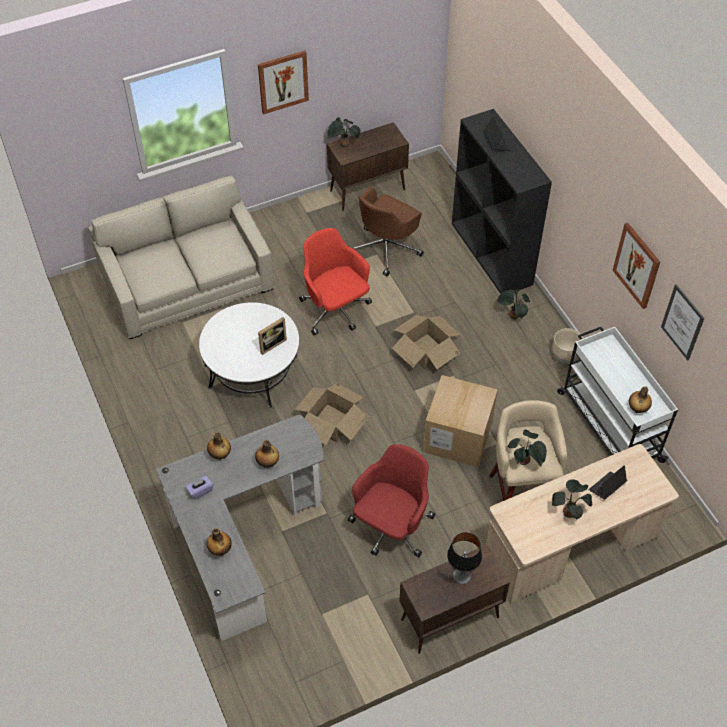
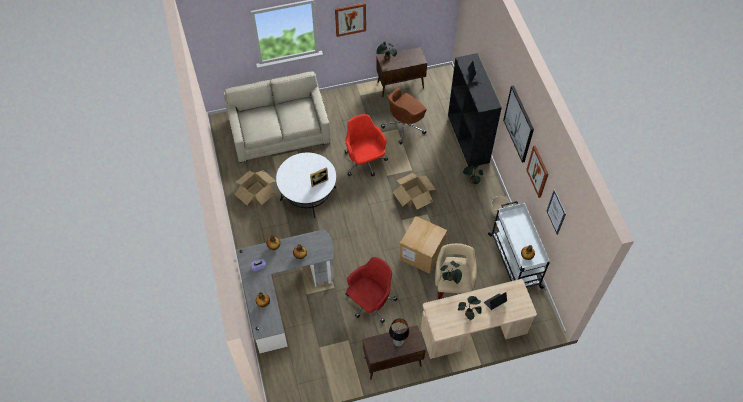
camera: 10 degrees right, 5 degrees up
(332, 422) = (348, 232): cardboard box -> cardboard box (256, 192)
(589, 198) = (519, 124): none -> picture

